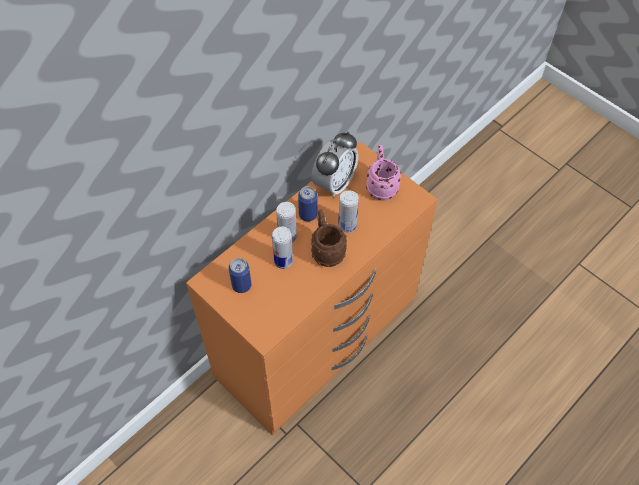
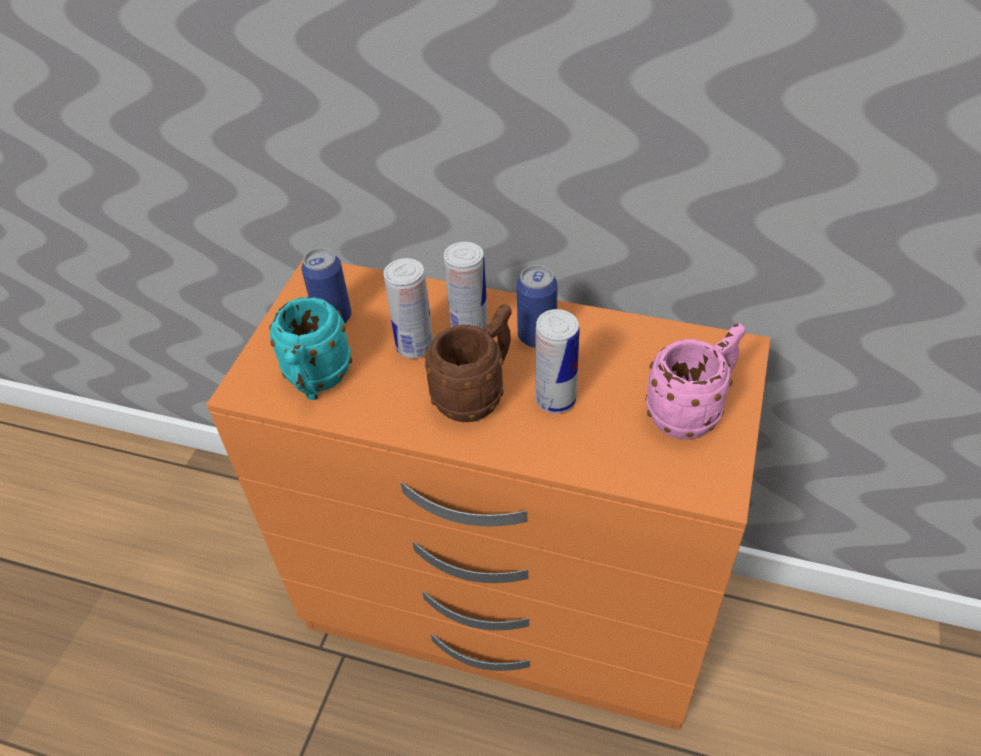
camera: 65 degrees right, 10 degrees down
(279, 307) = (316, 382): none -> turquoise mug
(334, 183) = (636, 342): alarm clock -> none

